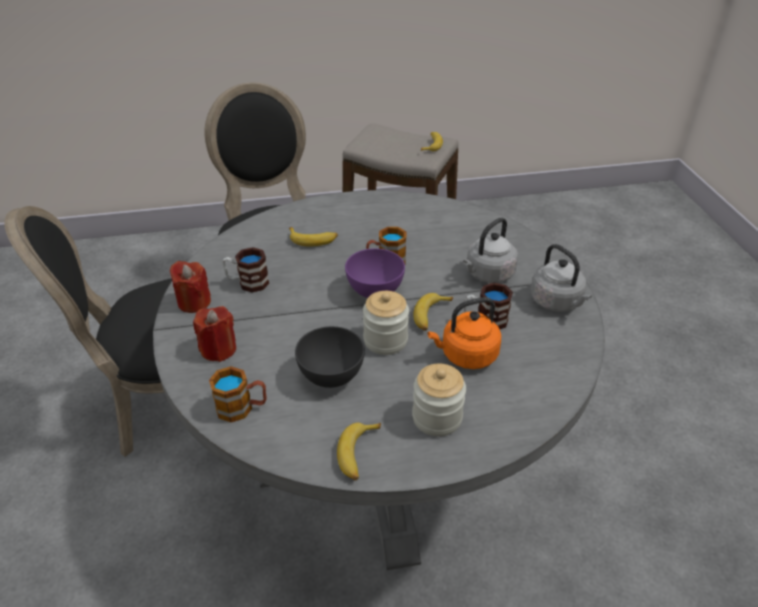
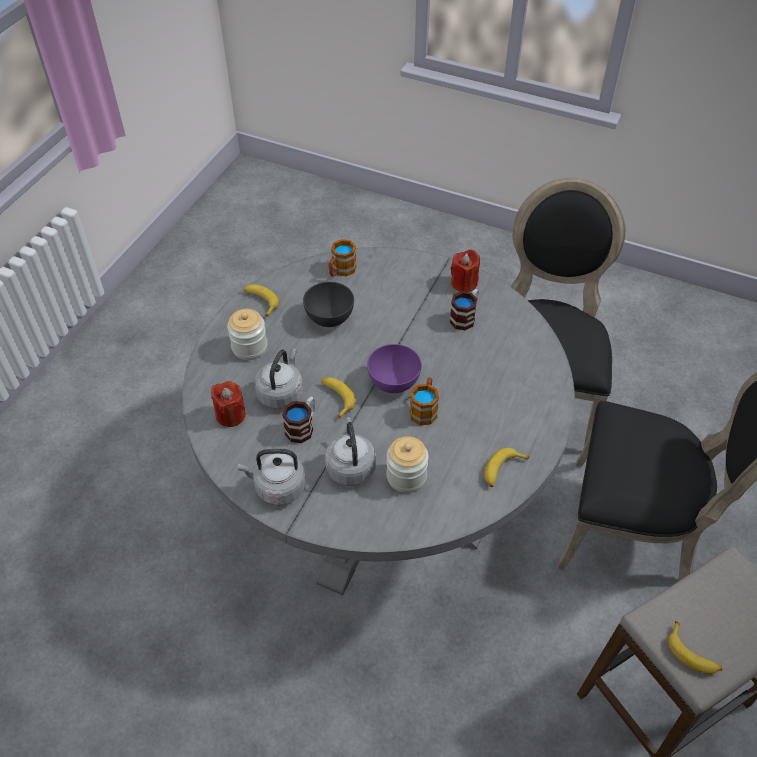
camera: 125 degrees right, 10 degrees up
(218, 349) = (402, 278): red candle -> red candle (230, 415)
(313, 240) = (495, 379): banana -> banana (502, 470)
(385, 340) = (335, 359): jar -> jar (406, 476)
(466, 355) = (281, 393): orange kettle -> grey kettle

